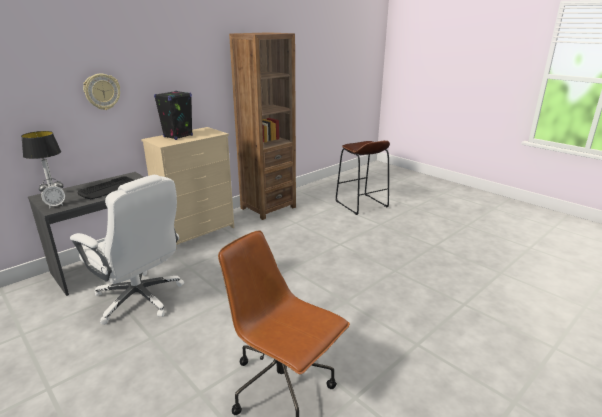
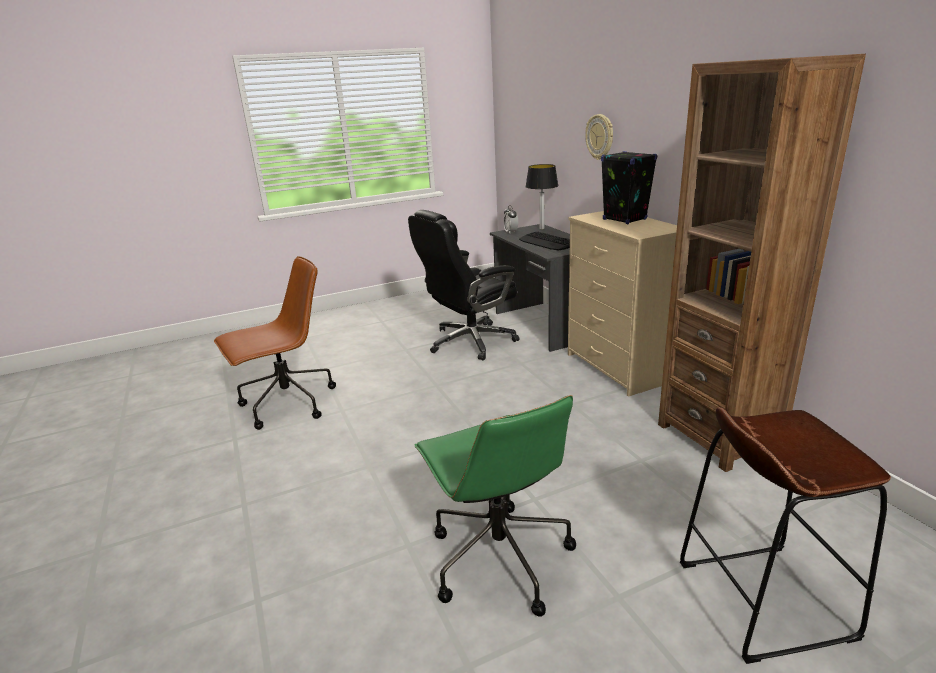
camera: 110 degrees right, 0 degrees up
(140, 298) = (470, 342): white office chair -> black office chair
(382, 247) = (498, 557): none -> green office chair

